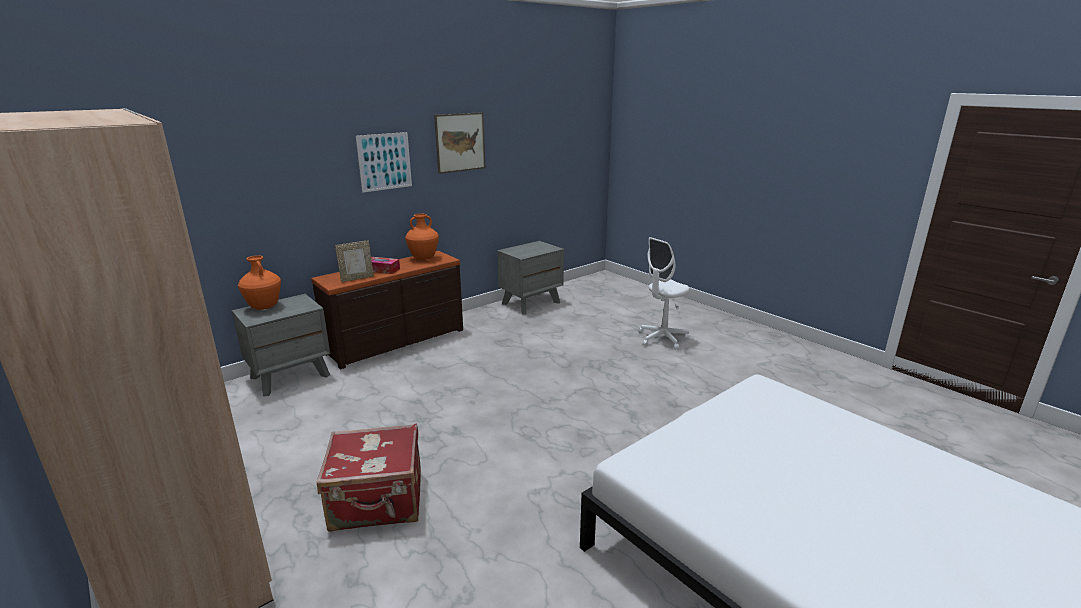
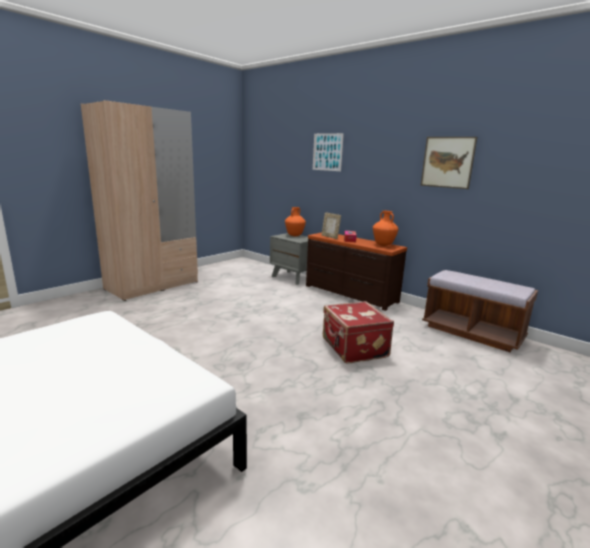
camera: 80 degrees right, 5 degrees down
(378, 502) = (179, 310): red suitcase -> red suitcase (353, 348)
(384, 161) = (381, 169): picture -> picture (327, 152)
(531, 303) = (472, 332): grey nightstand -> brown bench
(662, 339) = (464, 417): white office chair -> none

